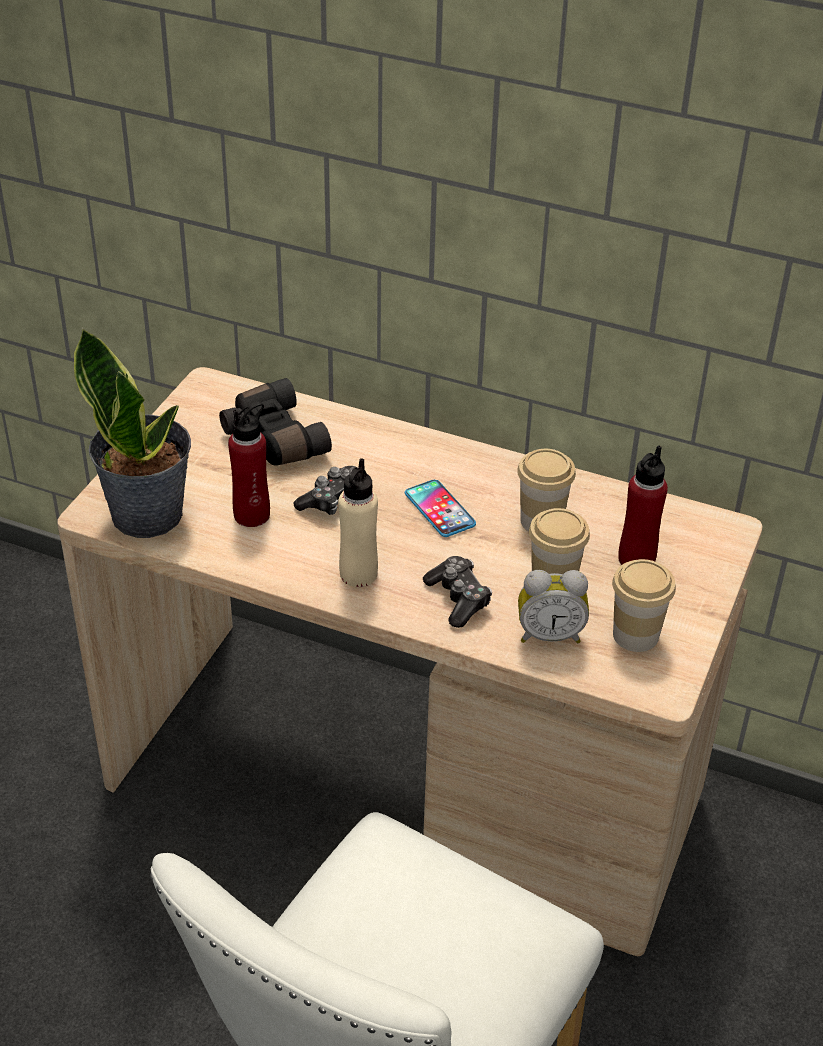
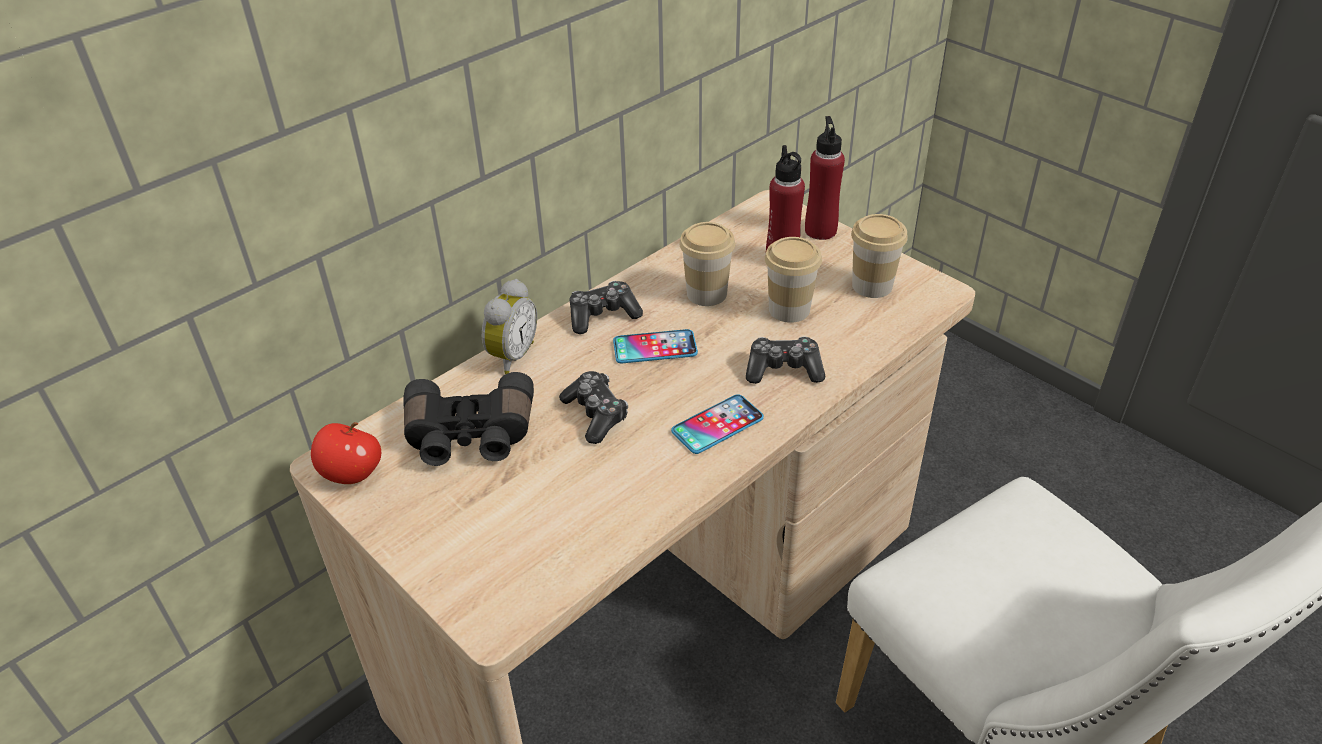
camera: 65 degrees left, 0 degrees up
(148, 514) = (526, 569): potted plant -> none
(202, 398) = (352, 474): none -> apple
(252, 515) = (583, 481): red bottle -> red bottle (820, 230)
(358, 574) = (717, 425): beige bottle -> phone
(465, 465) = (603, 315): none -> game controller
(549, 634) = (852, 330): alarm clock -> alarm clock (510, 356)

